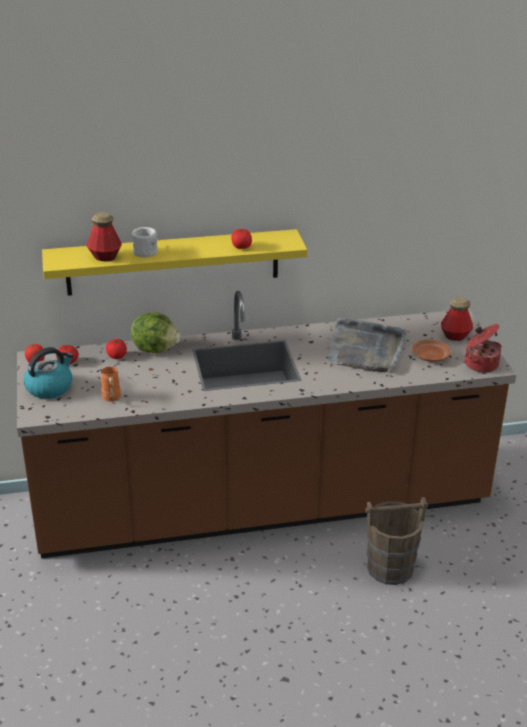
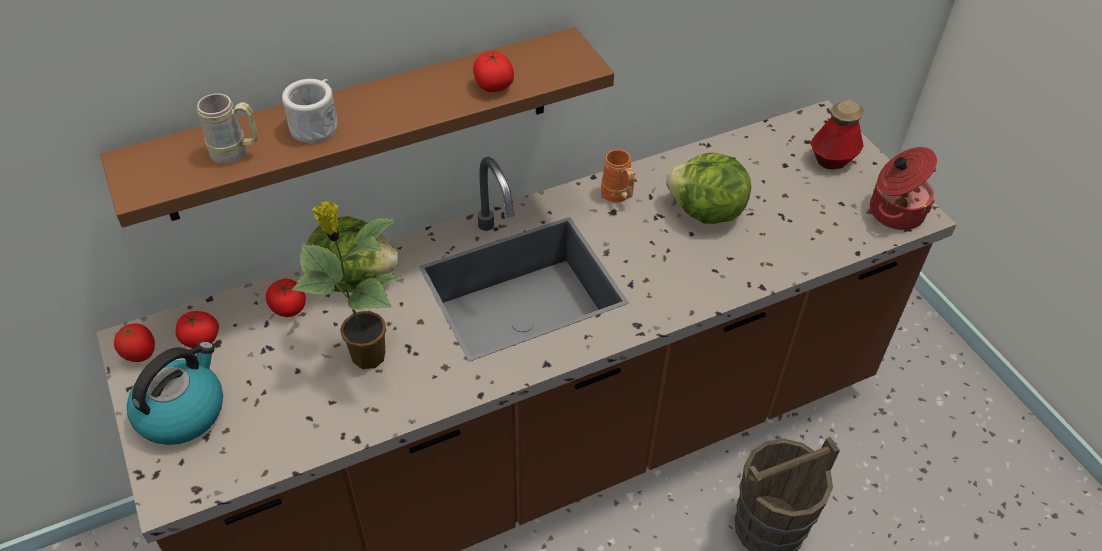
camera: 15 degrees left, 15 degrees up
(105, 257) = (236, 153): bottle -> beige mug
(111, 399) = (308, 416): orange mug -> orange mug (618, 197)
(150, 380) = (366, 356): none -> potted plant
(173, 262) = (361, 124): yellow shelf -> brown shelf
(365, 349) = (705, 212): grey tray -> lettuce
(430, 356) = (812, 210): brown plate -> none

